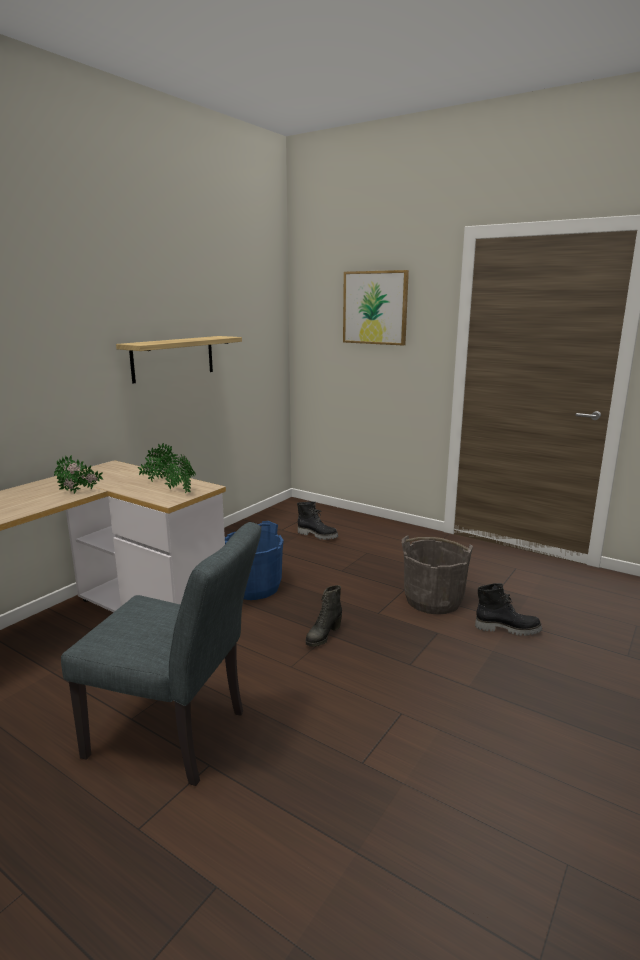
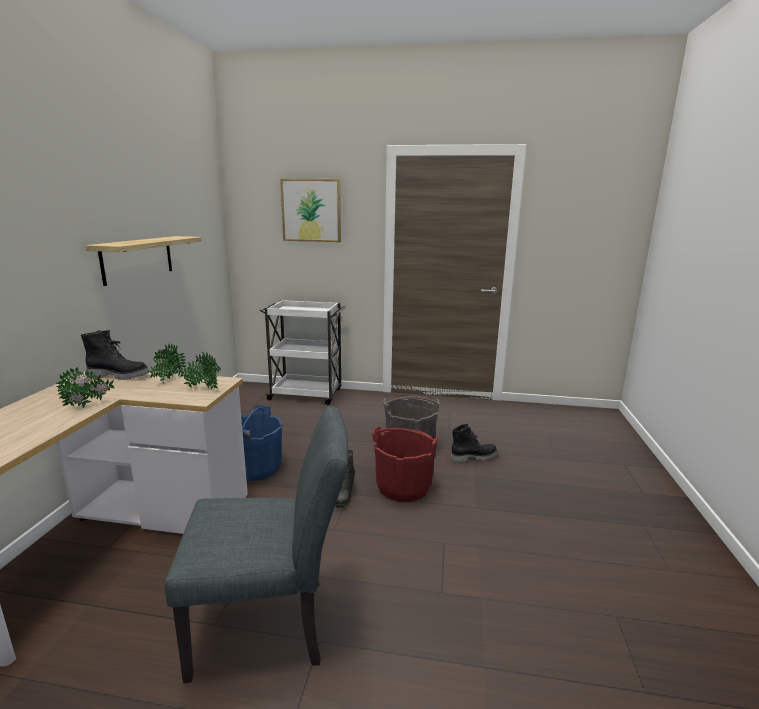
camera: 25 degrees left, 0 degrees up
(318, 535) = (284, 411): black boot -> black boot (119, 376)
(353, 522) = (307, 395): none -> white cart
(395, 642) = (403, 487): none -> red bucket

